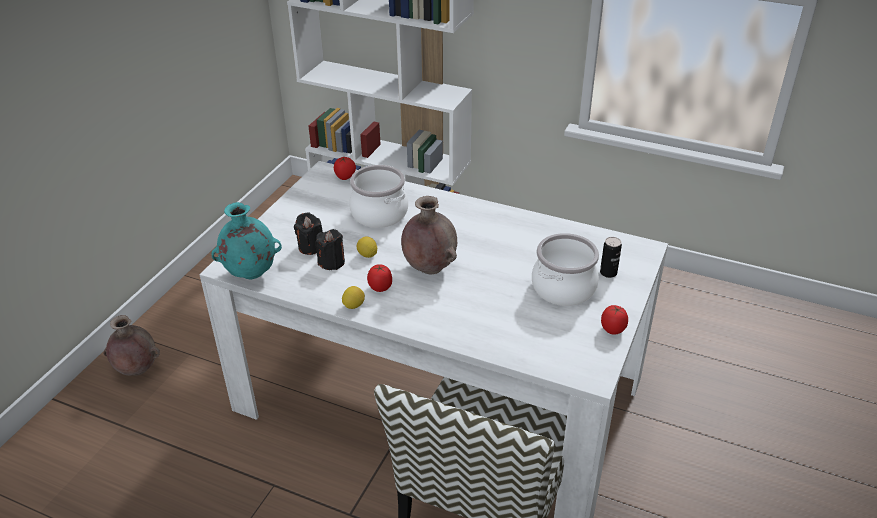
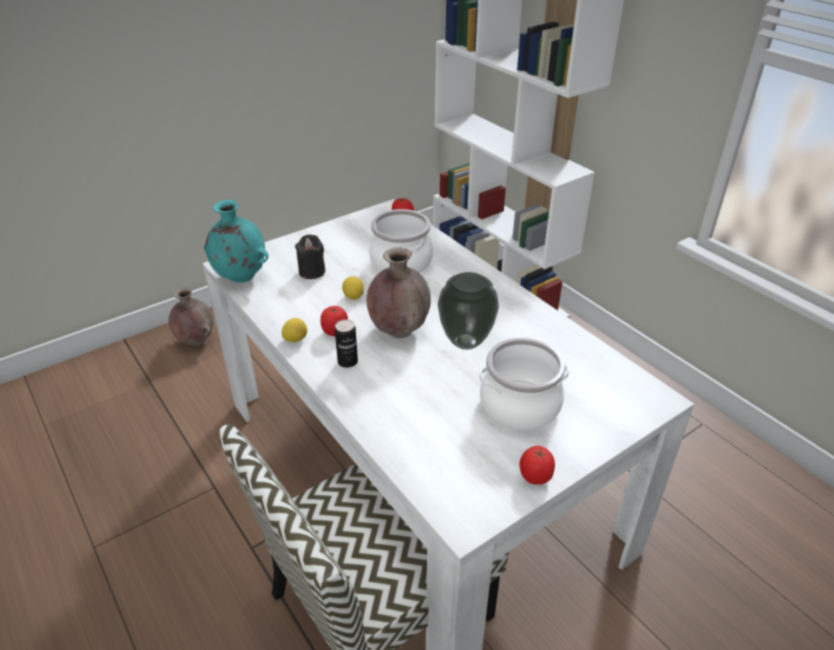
camera: 30 degrees right, 0 degrees up
(331, 262) = (316, 292): black candle -> none
(488, 258) = (466, 342): none -> vase
(608, 273) = (587, 409): can -> can (347, 362)

